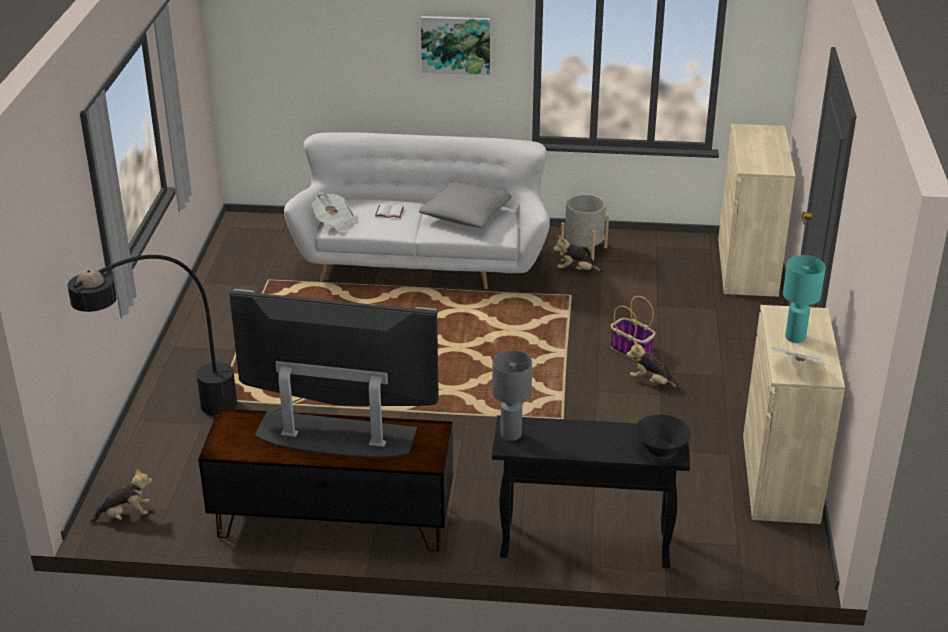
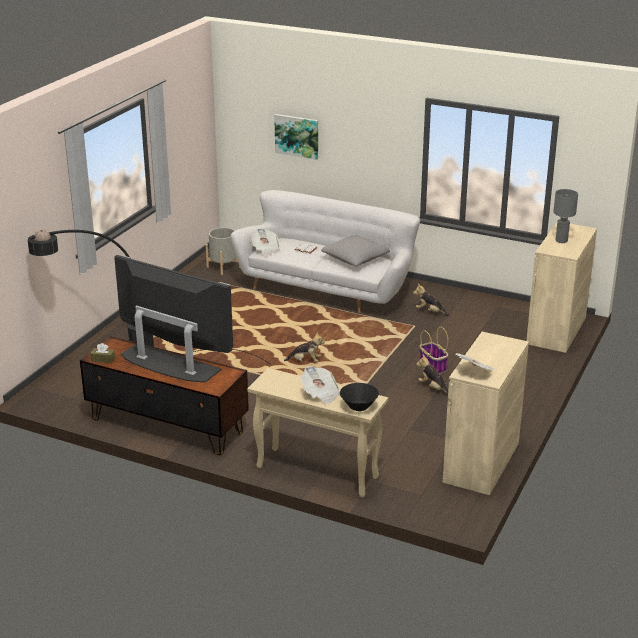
camera: 20 degrees right, 5 degrees down
(125, 515) = (47, 396): plush toy -> plush toy (305, 361)
(233, 450) = (103, 359): none -> brown tissue box
(456, 44) = (371, 140): picture -> picture (297, 136)
(510, 434) = (267, 379): grey table lamp -> grey table lamp (561, 240)
(583, 251) = (443, 301): grey planter -> grey planter (223, 267)
(583, 545) = (316, 472): black console table -> beige console table
(597, 442) = (320, 394): none -> newspaper
(795, 338) = (489, 354): turquoise table lamp -> none

